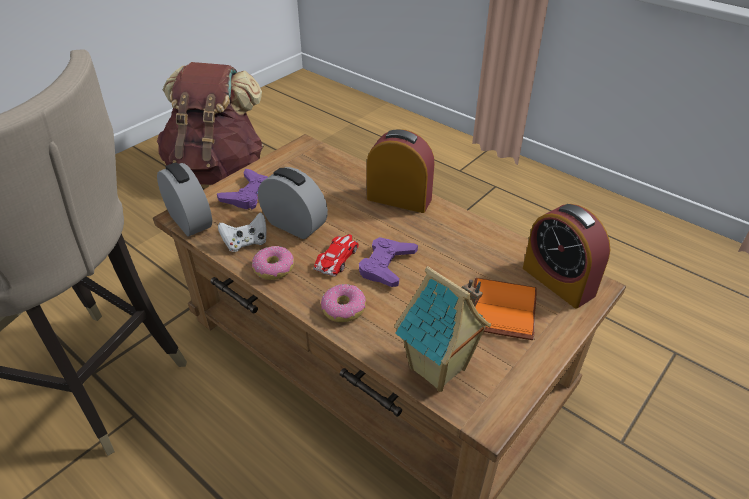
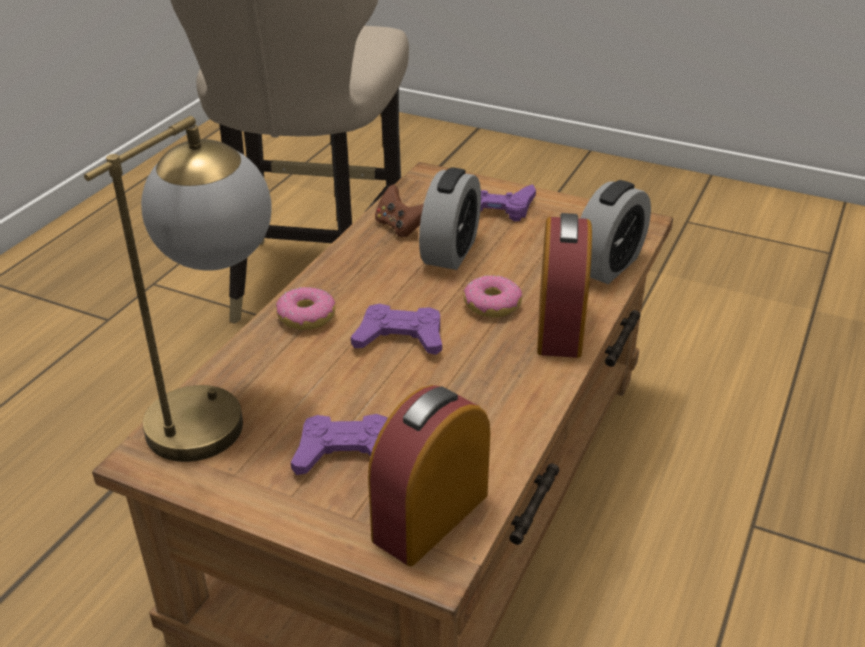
camera: 75 degrees right, 5 degrees down
(189, 221) = (422, 183): alarm clock -> alarm clock (608, 265)
(218, 170) = (721, 253): brown backpack -> none
(246, 243) = (399, 227): white game controller -> brown game controller
(274, 268) = (361, 255): donut -> donut (492, 305)
(337, 258) = (399, 296): toy car -> none
(438, 370) = (217, 407): toy house -> table lamp
(500, 308) = (346, 453): orange book -> purple game controller

